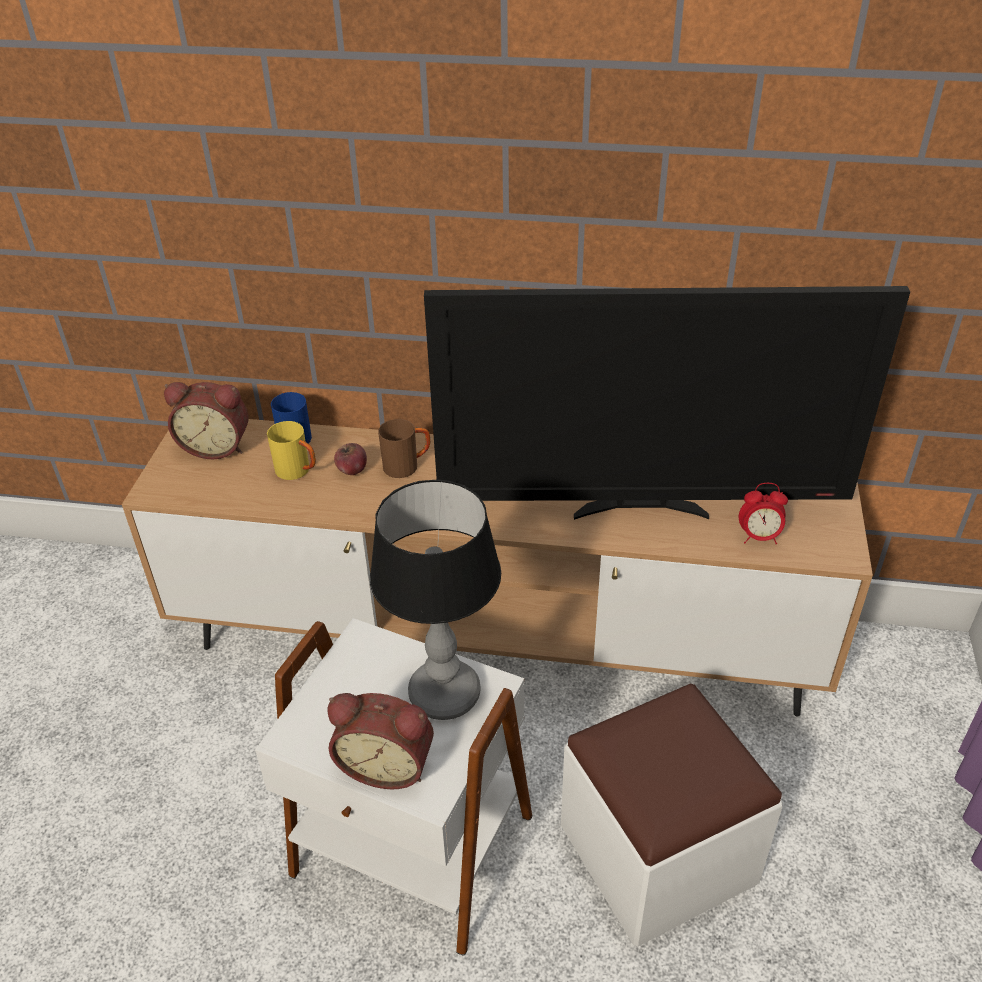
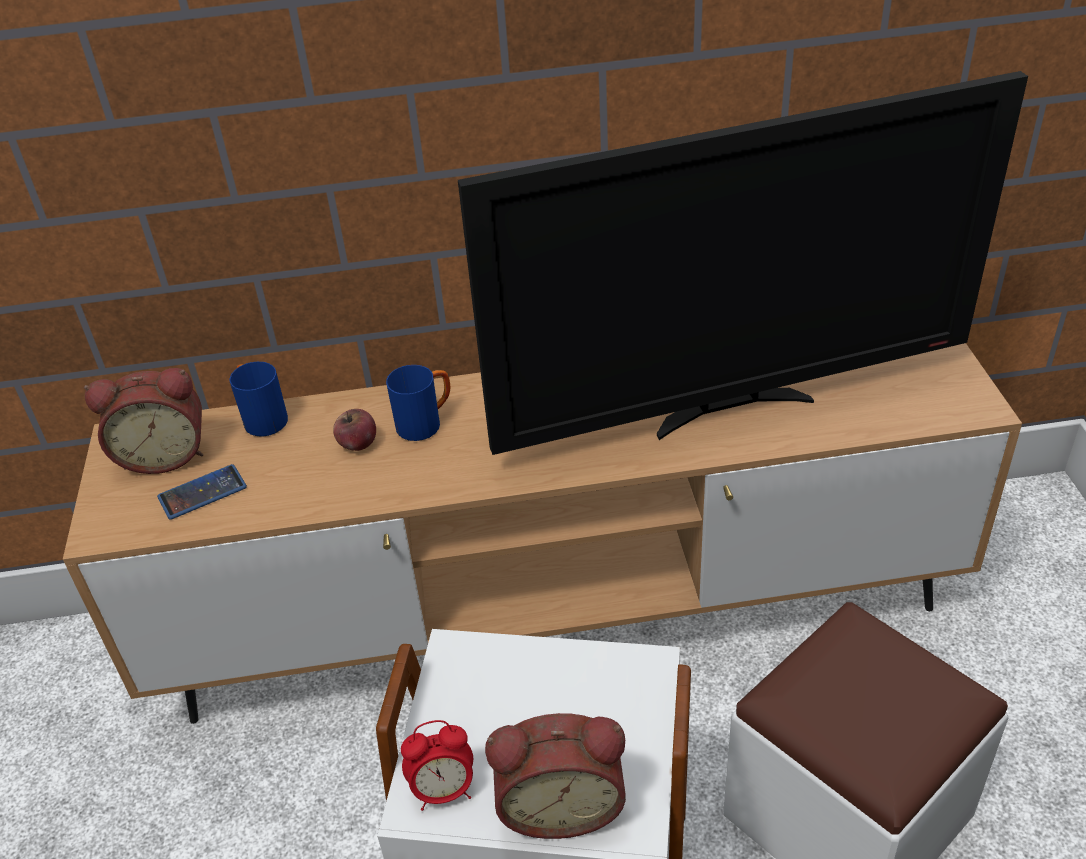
camera: 15 degrees left, 0 degrees up
(231, 480) = (202, 493): none -> phone
(298, 472) = (288, 462): yellow mug -> none
(407, 466) = (426, 423): brown mug -> blue mug
(443, 693) = (590, 692): table lamp -> none
(759, 537) = (879, 410): alarm clock -> alarm clock (443, 791)

